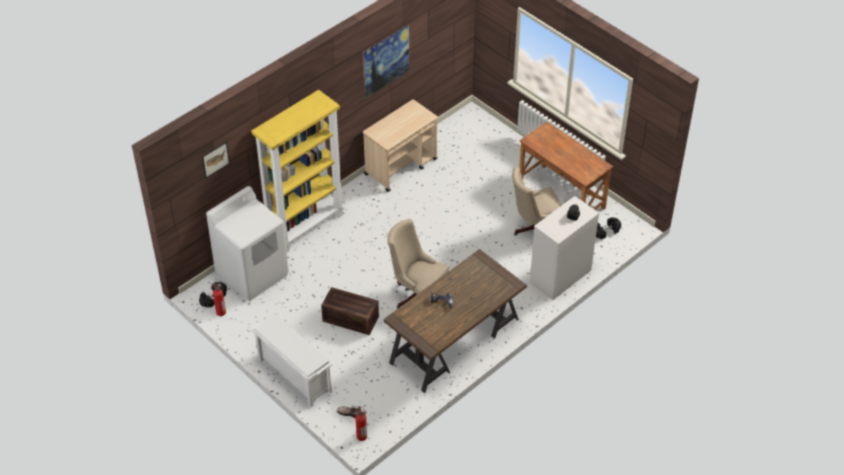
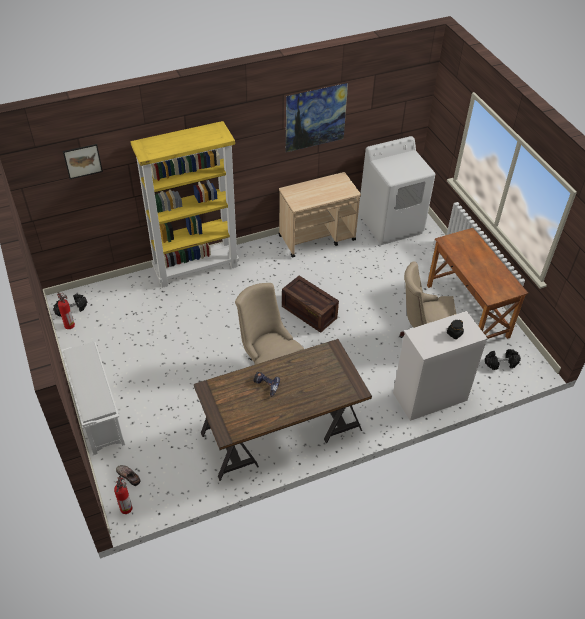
camera: 20 degrees right, 0 degrees up
(253, 273) = (121, 297): white washing machine -> white washing machine (391, 224)
(349, 319) = (186, 372): crate -> crate (308, 312)

